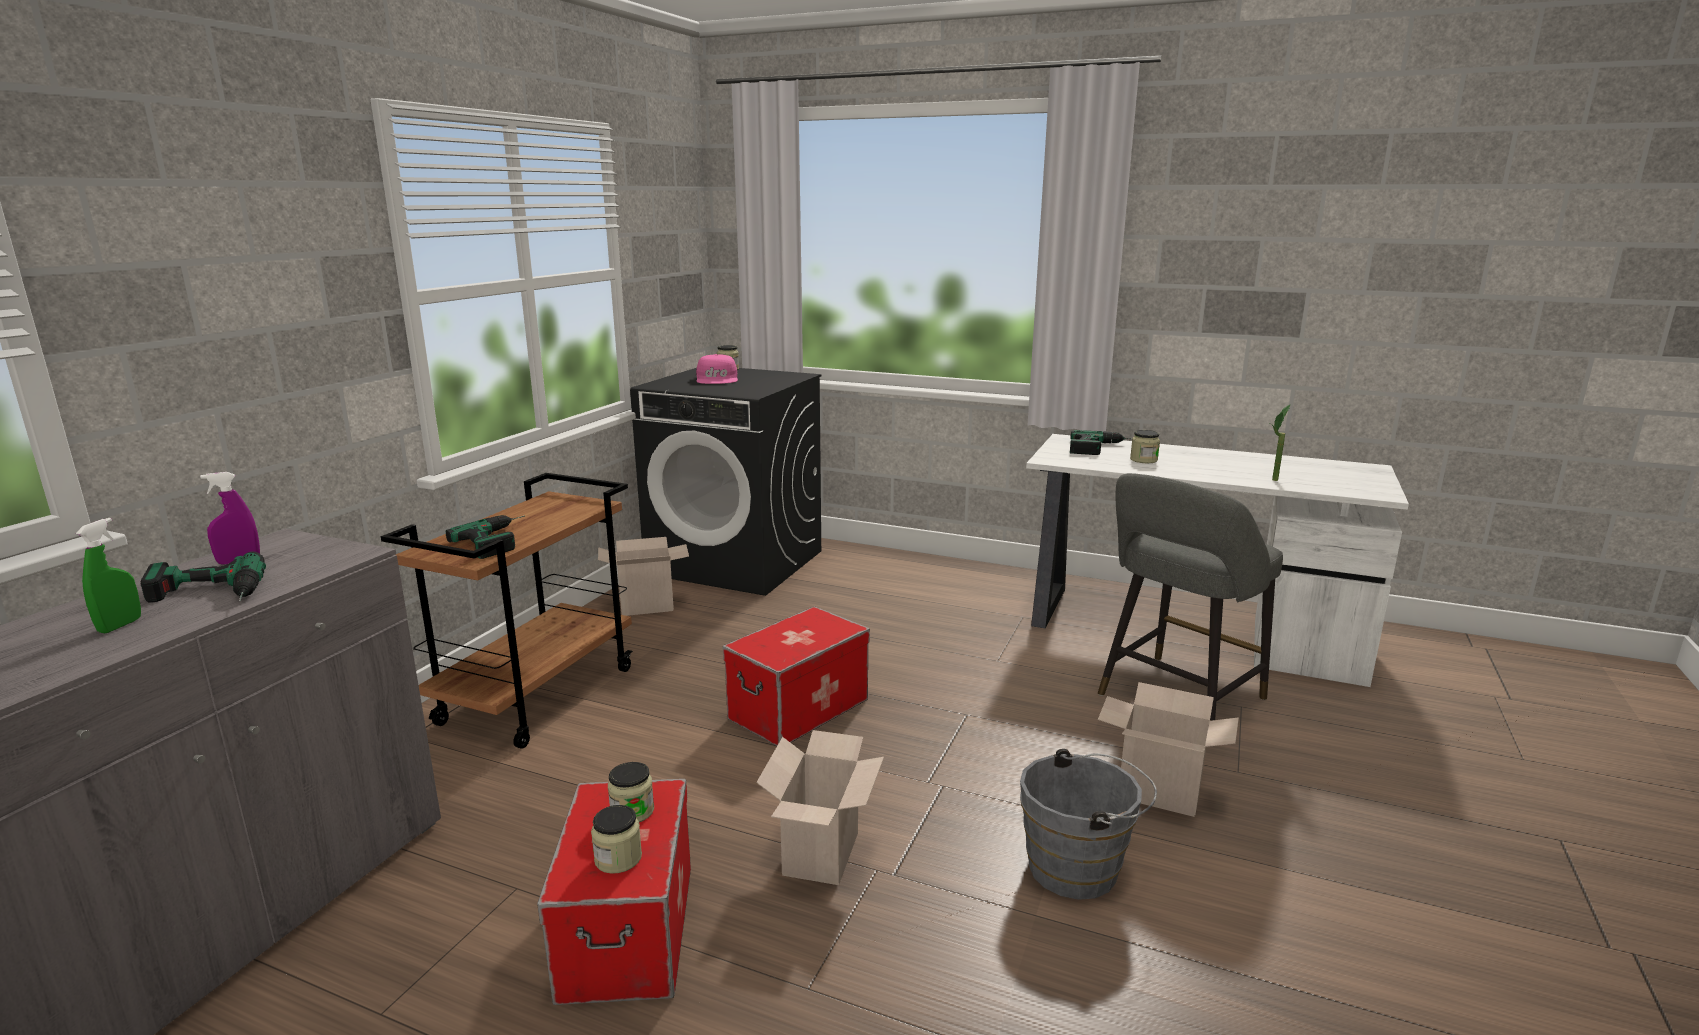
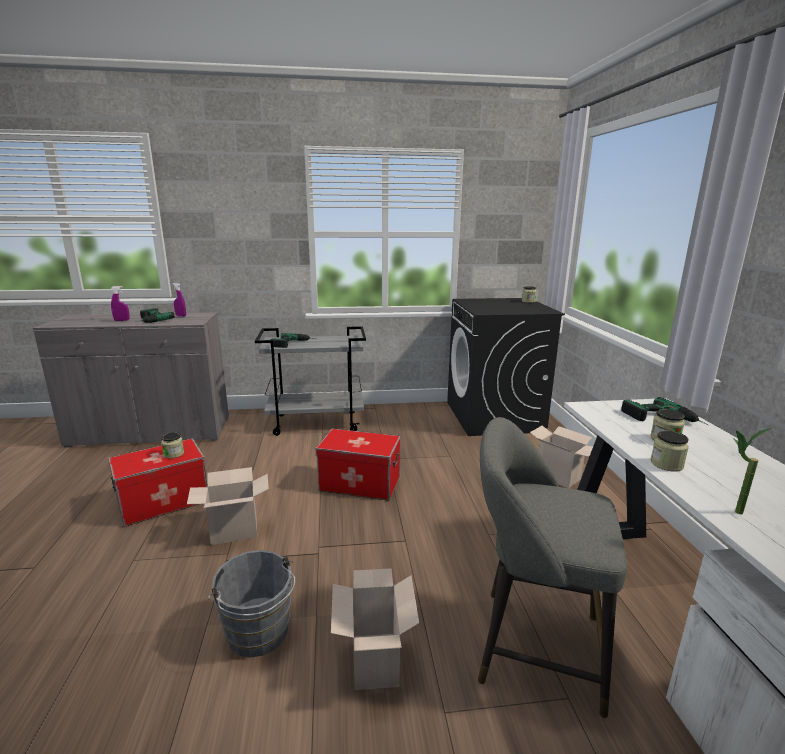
camera: 60 degrees right, 0 degrees up
(120, 625) = (122, 320): green spray bottle -> purple spray bottle
(538, 695) = (317, 423): brown cart -> grey cart
(618, 858) = (139, 462): jar -> jar (666, 464)
(648, 605) = (418, 414): cardboard box -> cardboard box (560, 477)
(718, 379) = (501, 304): pink cap -> none

